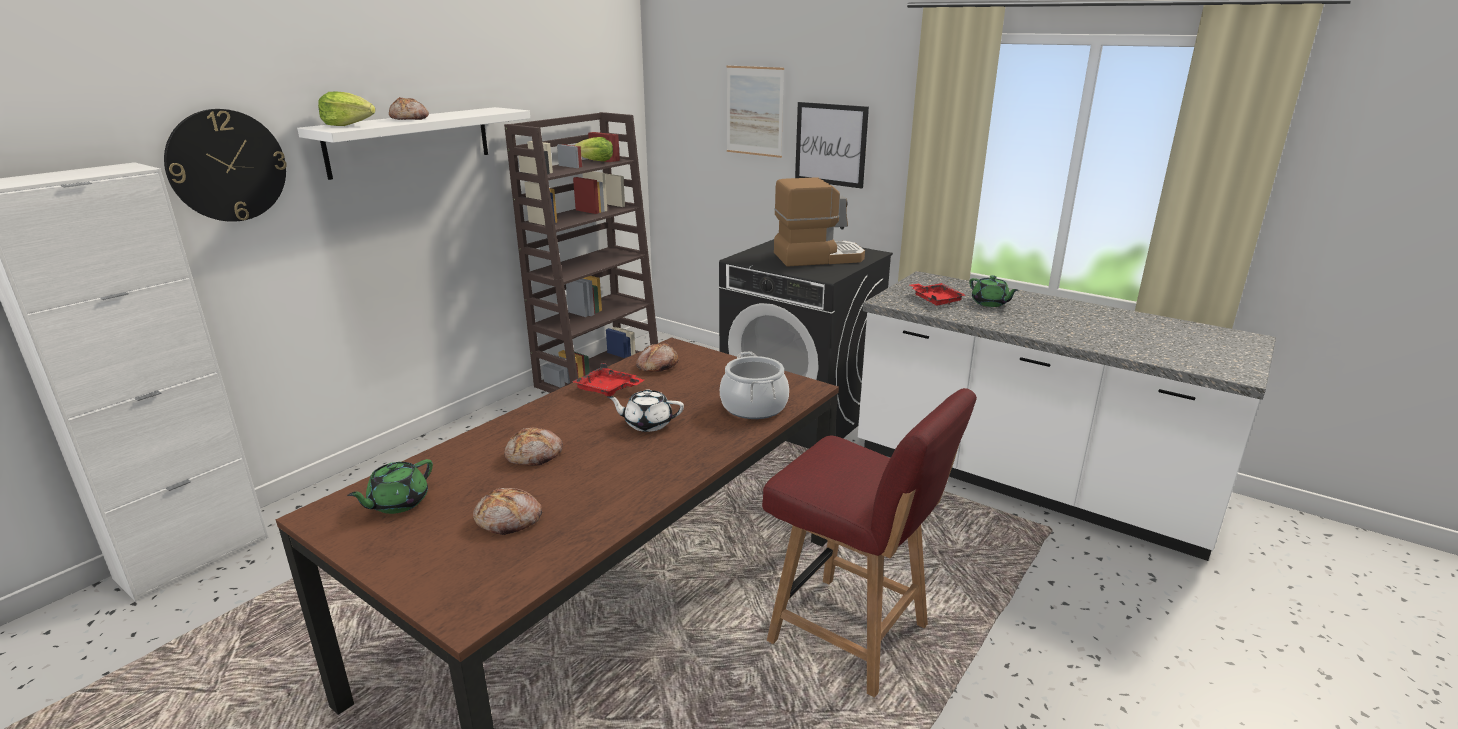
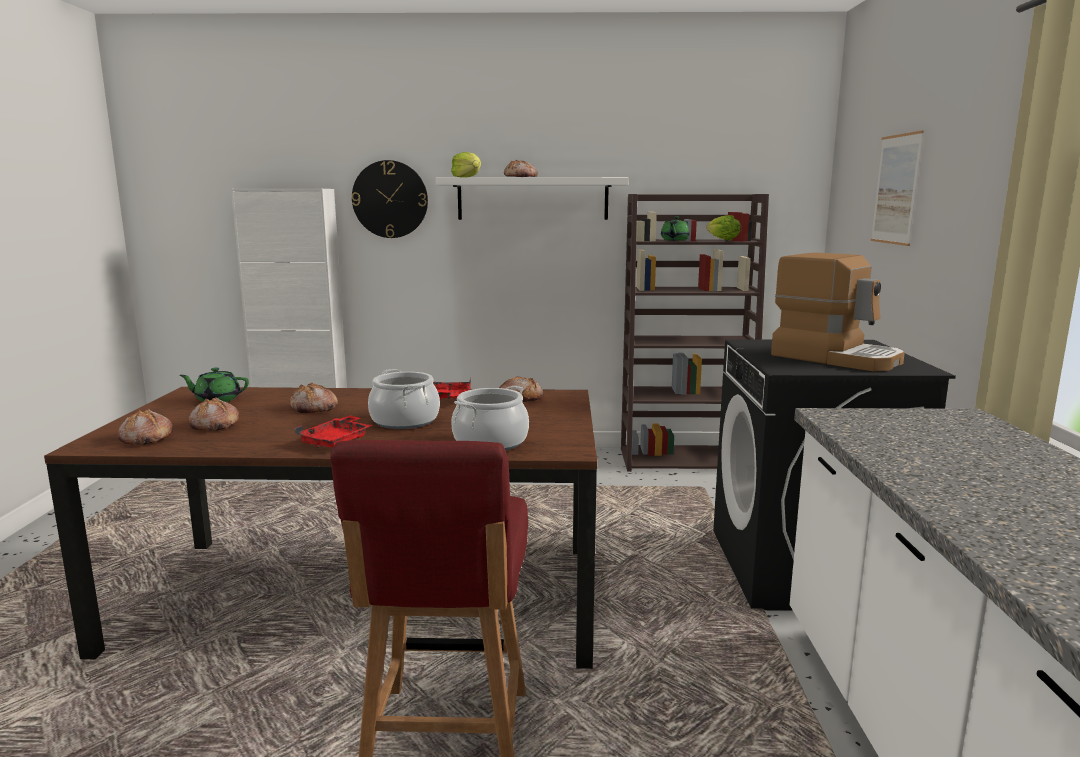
camera: 55 degrees right, 10 degrees down
(496, 570) = (145, 438): none -> bread
(647, 424) = (404, 421): white teapot -> cooking pot
(830, 144) = (950, 226): picture -> none
(935, 300) = (898, 432): red tray -> red tray (337, 441)
(990, 303) = (974, 458): green teapot -> green teapot (675, 240)

